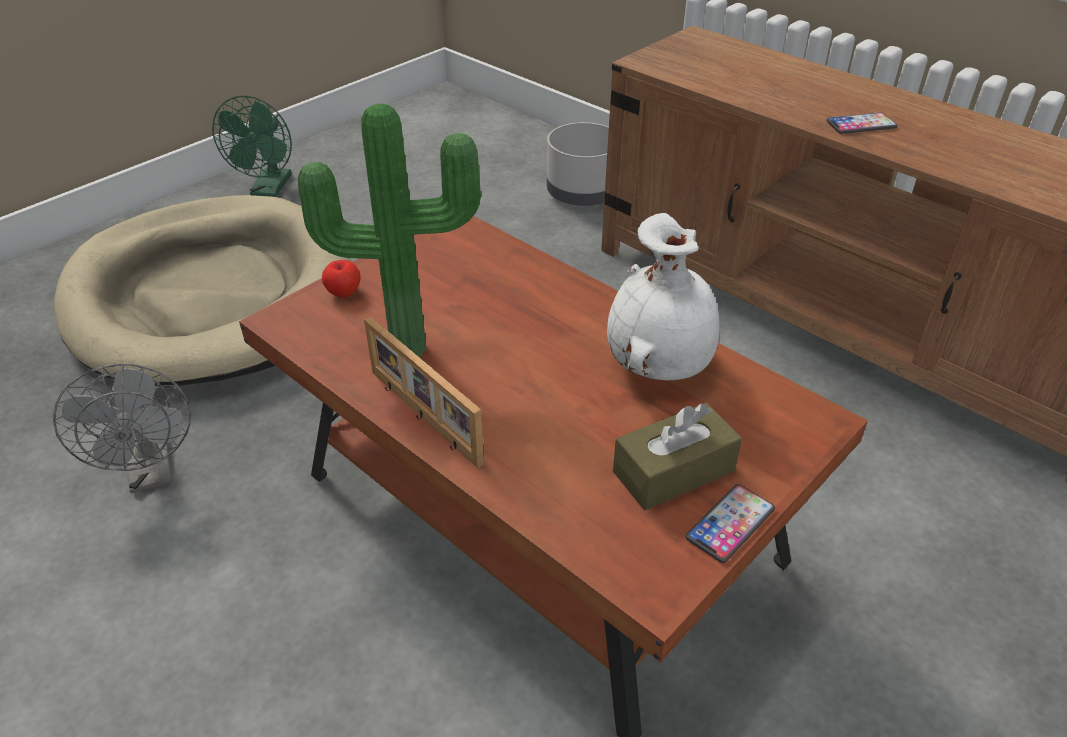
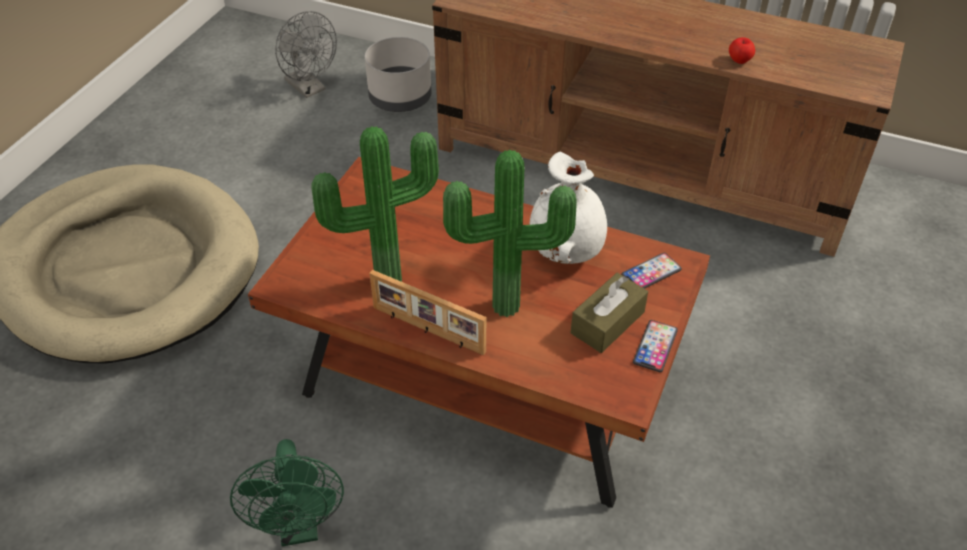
camera: 20 degrees left, 5 degrees up
(152, 474) = (170, 430): grey fan -> grey fan (309, 88)
(269, 190) = (118, 154): green fan -> green fan (300, 527)
(344, 292) = (314, 250): apple -> apple (739, 60)
(541, 419) = (507, 310): none -> potted plant
(861, 125) = (638, 30): phone -> phone (651, 272)

